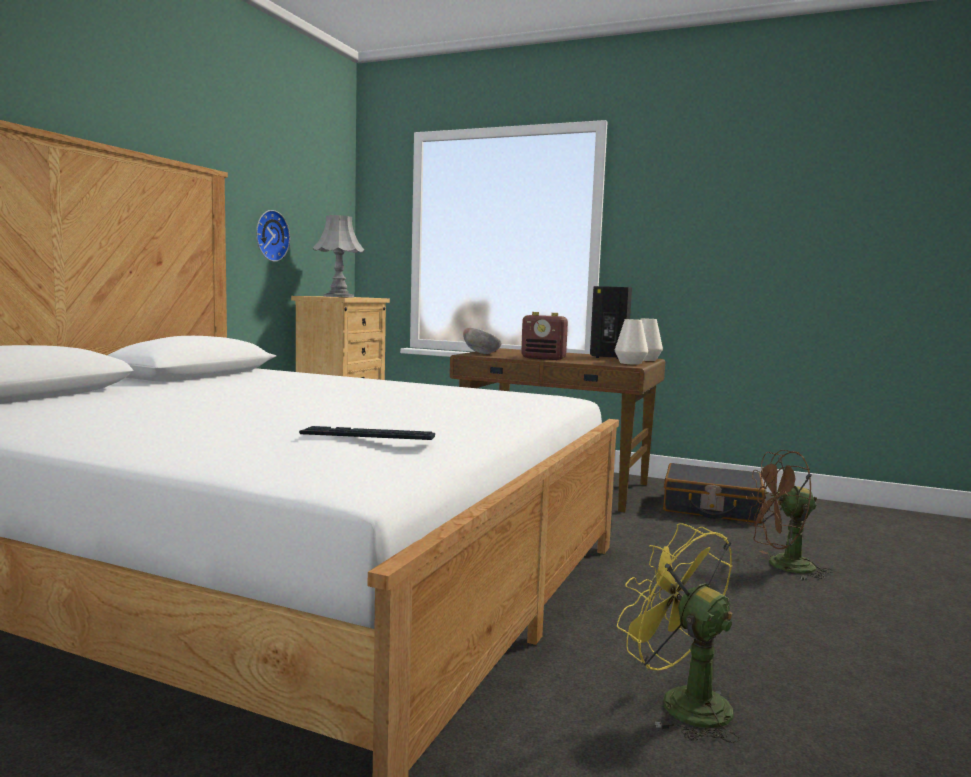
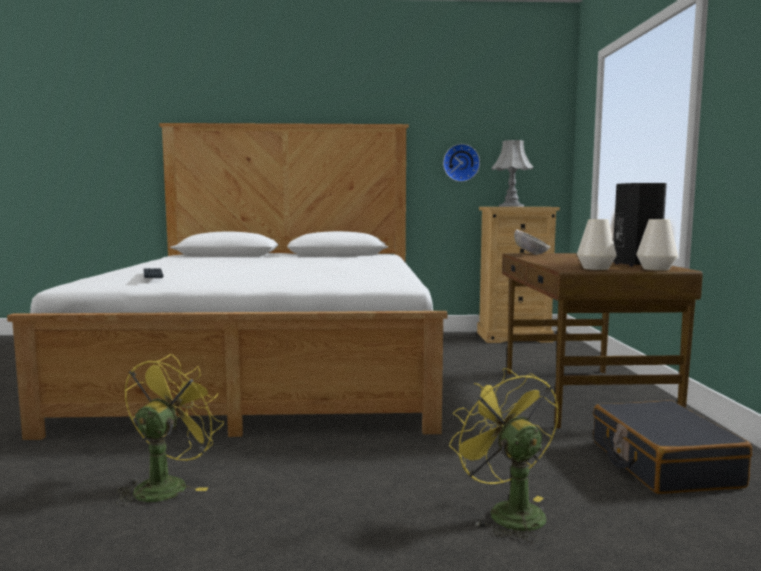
camera: 65 degrees right, 0 degrees up
(544, 358) = (548, 260): radio -> none
(782, 566) = (507, 512): brown fan -> yellow fan

